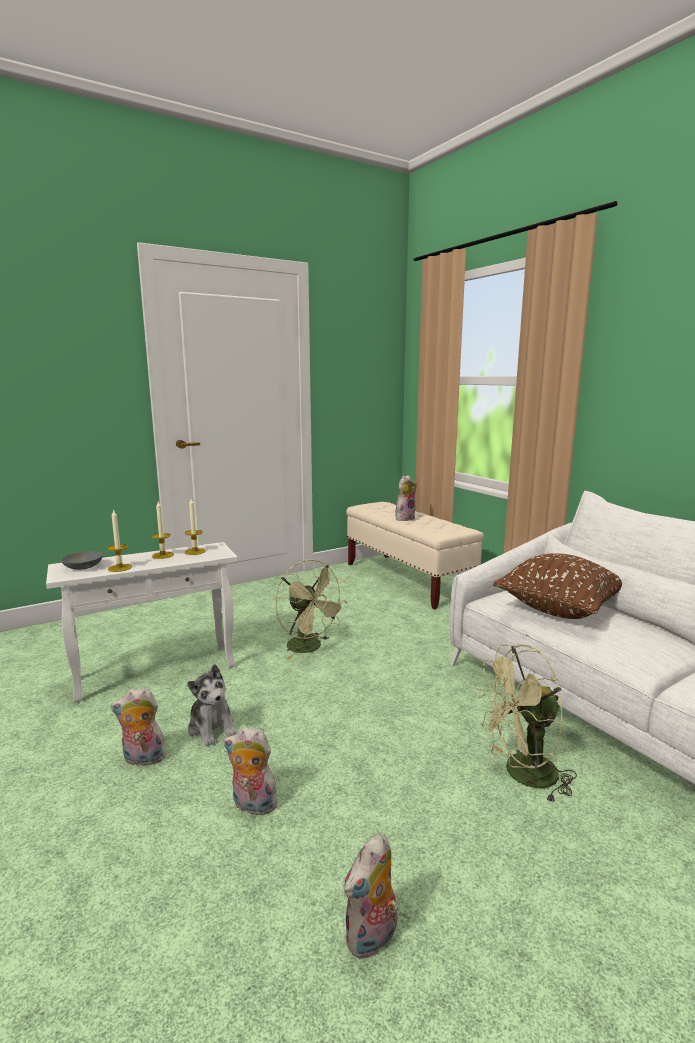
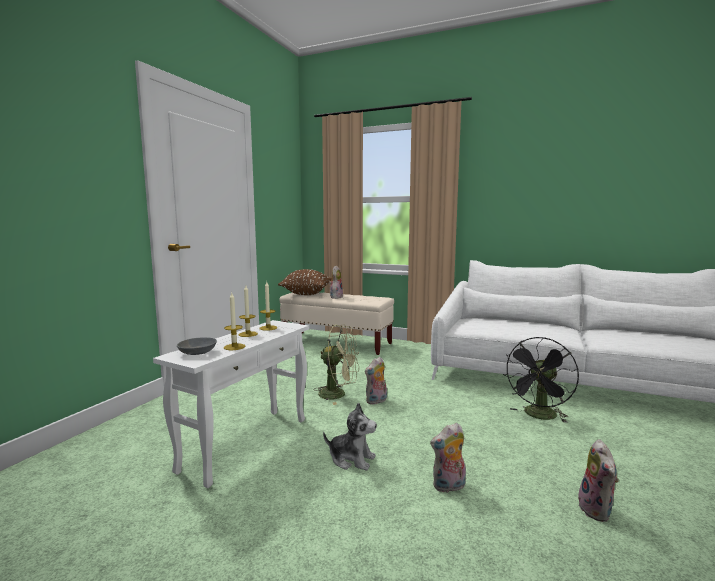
camera: 35 degrees left, 5 degrees down
(142, 759) = (335, 497): plush toy -> plush toy (376, 401)
(521, 775) = (539, 416): green fan -> black fan
(559, 609) = (498, 325): brown pillow -> brown pillow (306, 294)

